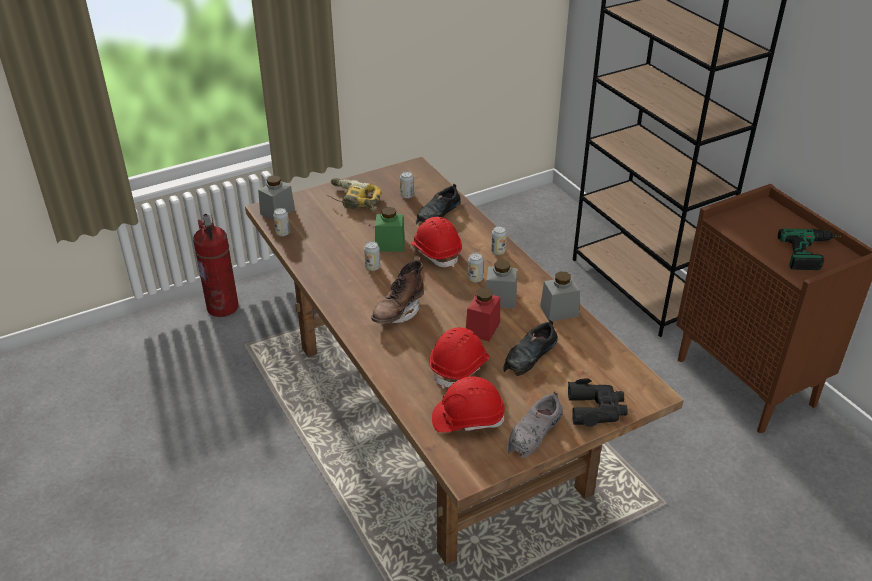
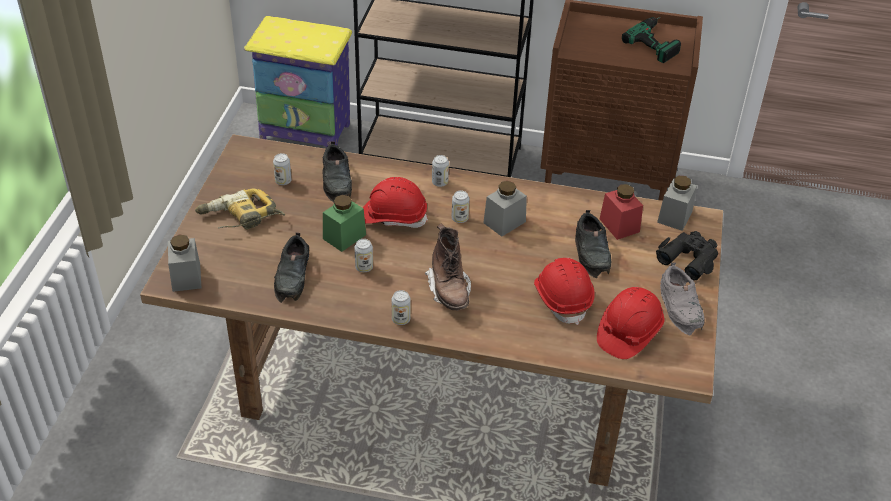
camera: 50 degrees left, 5 degrees up
(223, 307) = (94, 441): fire extinguisher -> none
(282, 233) = (228, 294): can -> can (401, 319)
(328, 246) = (293, 276): none -> black shoe
(482, 328) = (529, 255): red jar -> red jar (619, 225)
(559, 311) = (557, 202): grey jar -> grey jar (674, 216)
(565, 222) = (306, 135): none -> nightstand

